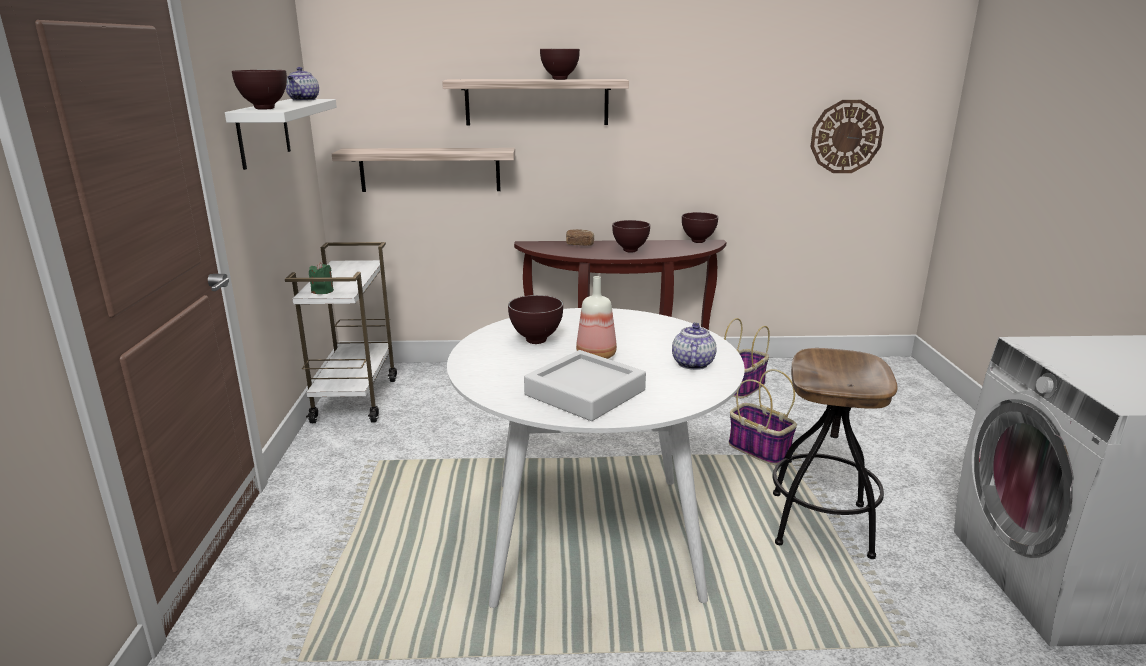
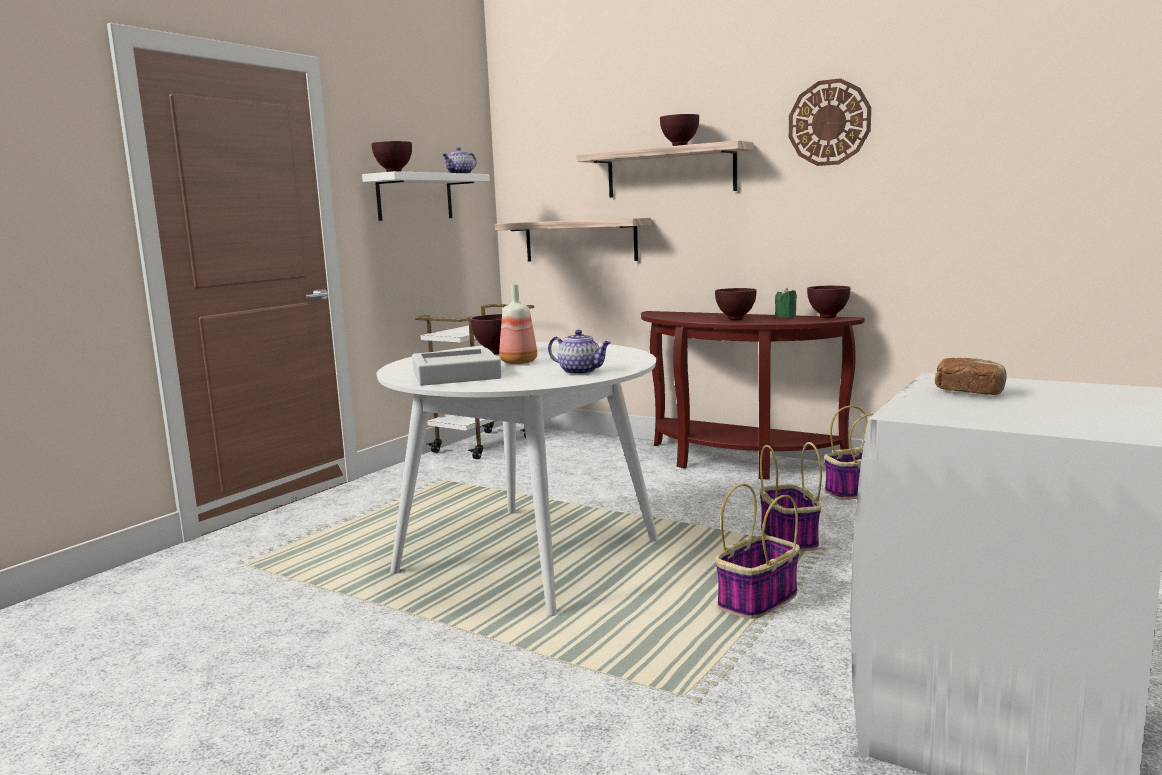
camera: 35 degrees right, 10 degrees down
(323, 291) = (447, 333): green candle -> green candle (785, 317)
(579, 245) = (698, 314): bread -> bread (969, 392)
(692, 363) = (581, 371): teapot -> teapot turned 75 degrees clockwise
(820, 524) = (757, 601): brown stool -> basket
(846, 137) = (1023, 192): wall clock -> wall clock (829, 123)

